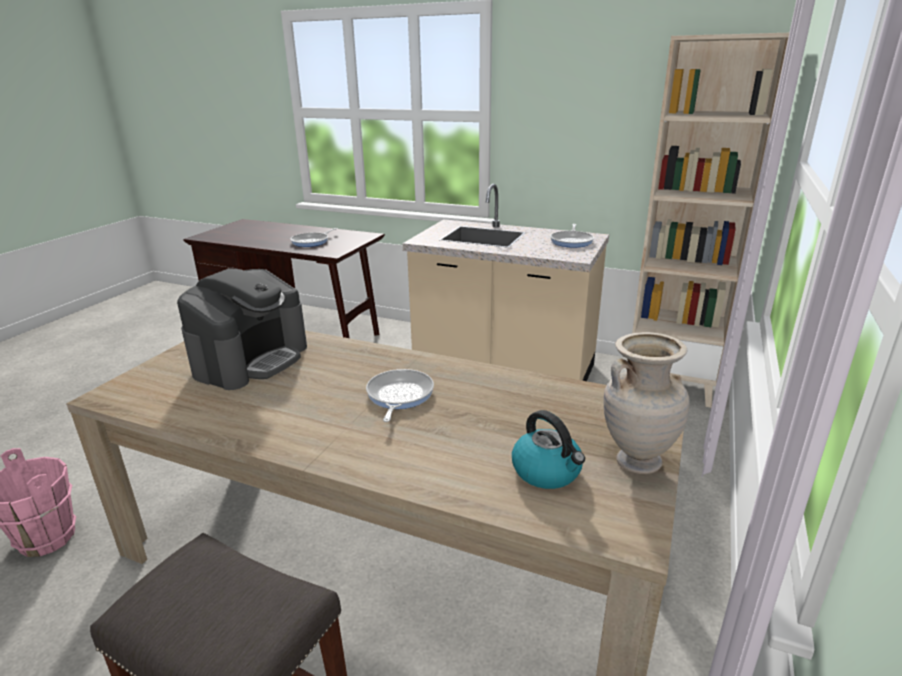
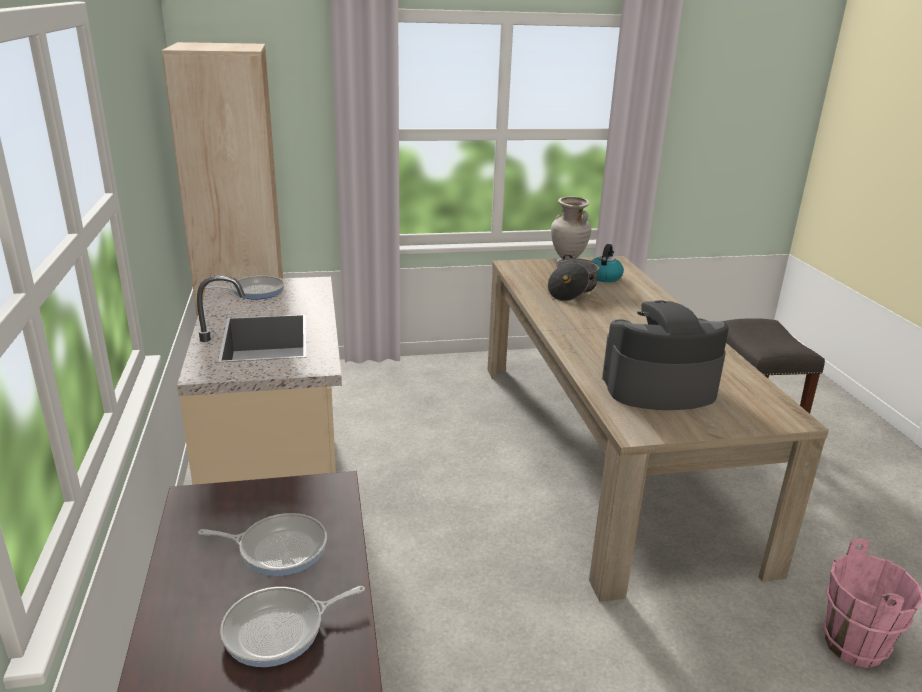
camera: 125 degrees left, 0 degrees up
(399, 396) = (605, 321): frying pan -> frying pan (279, 630)
(514, 415) = (572, 290): none -> cooking pot

